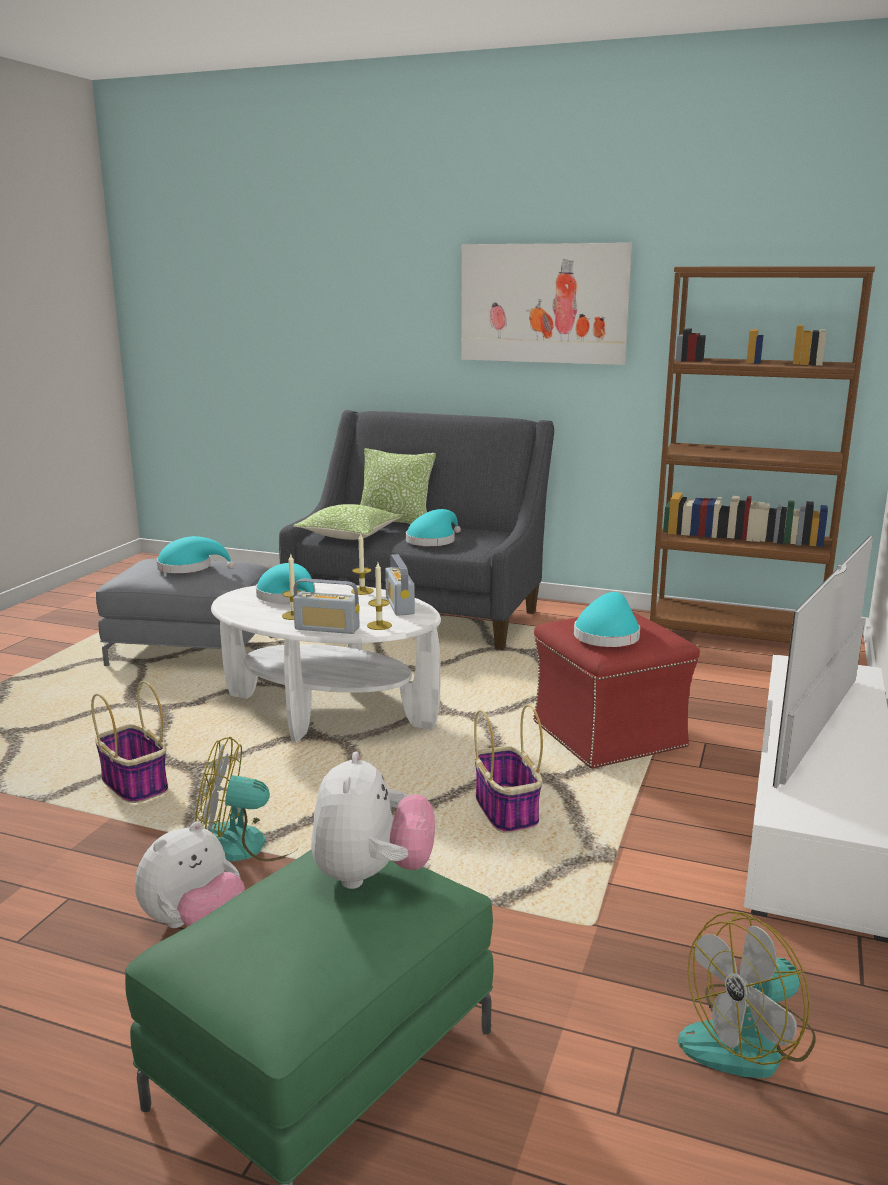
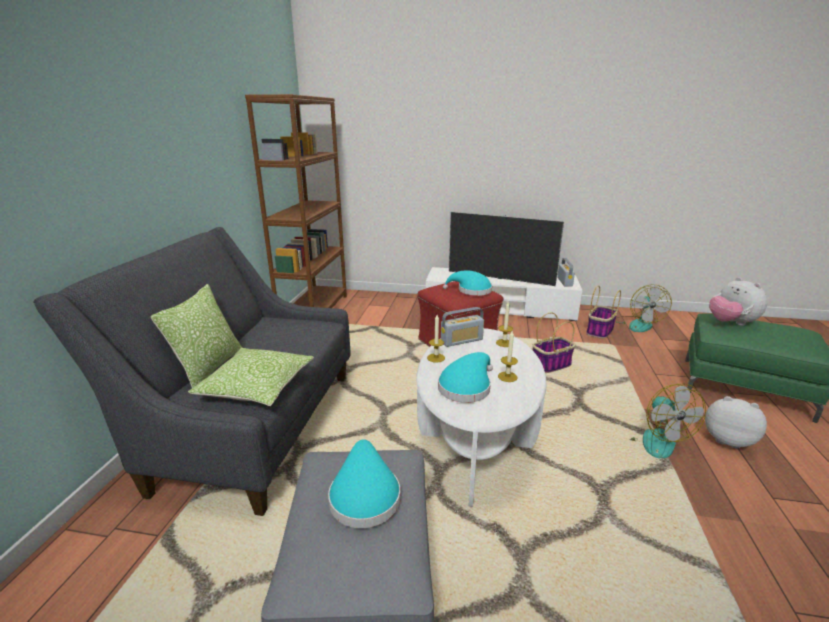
camera: 100 degrees left, 5 degrees up
(134, 784) = (647, 519): basket -> basket (599, 331)
(327, 628) = (523, 359): radio -> radio (564, 282)
(372, 875) = (730, 323): plush toy -> plush toy turned 105 degrees counterclockwise
(433, 540) = (288, 343): turquoise hat -> none
(543, 303) = (178, 125): picture -> none
(749, 1041) = (637, 324): fan -> fan turned 45 degrees clockwise

